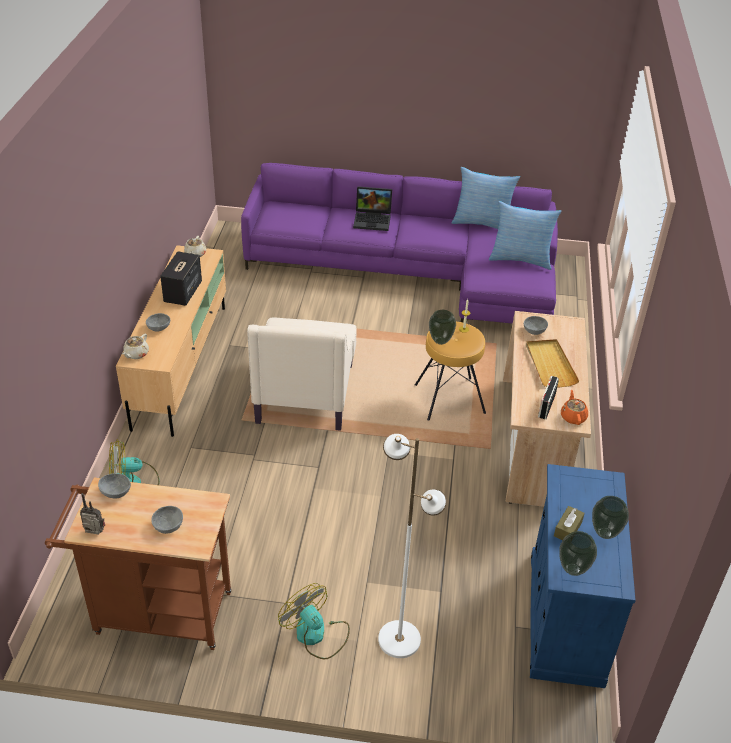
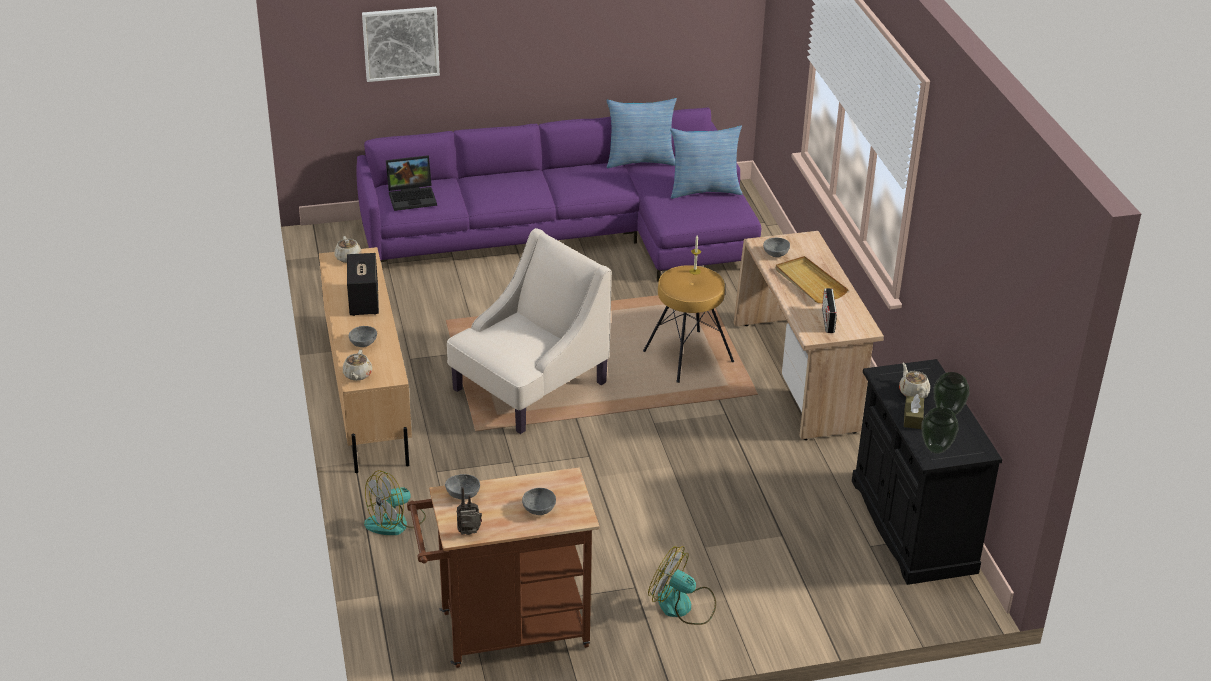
camera: 20 degrees left, 5 degrees down
(298, 88) = (401, 43): none -> picture
(305, 392) = (528, 386): beige armchair -> beige armchair turned 120 degrees counterclockwise
(373, 220) = (518, 182): laptop -> laptop (413, 197)
(399, 639) = (766, 587): white floor lamp -> none
(440, 341) = (678, 288): vase -> none
(565, 617) = (912, 526): blue cabinet -> black cabinet
(573, 417) = (858, 324): orange teapot -> none
(582, 501) = (913, 392): none -> beige teapot

